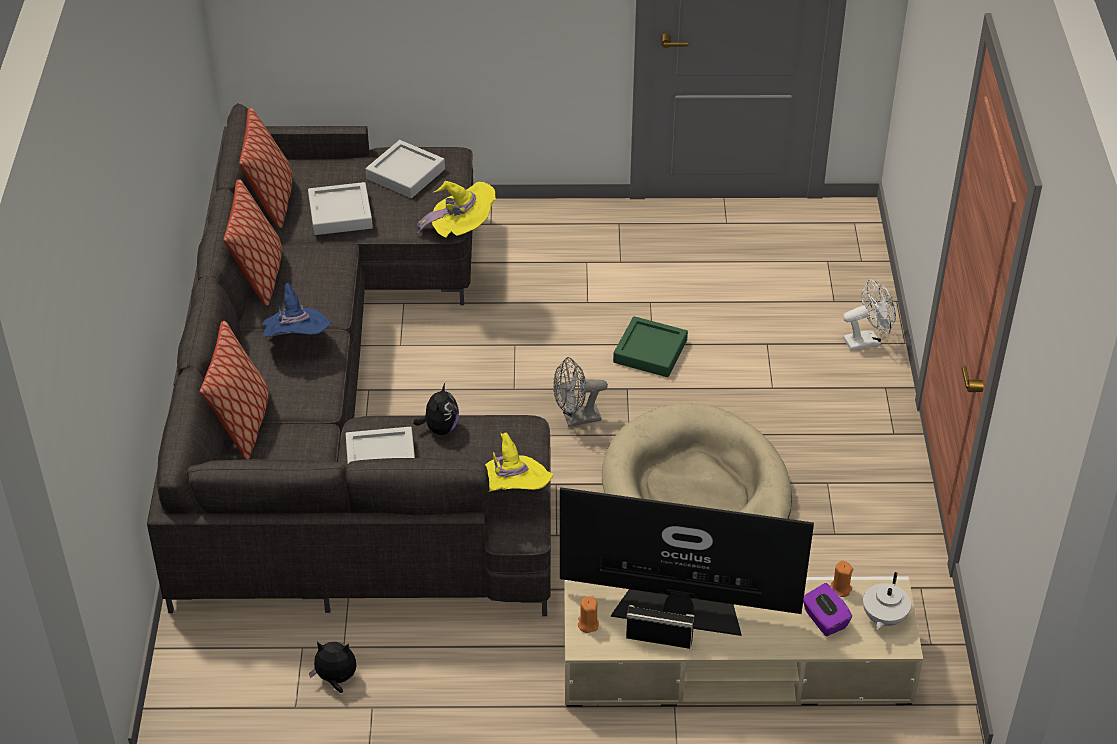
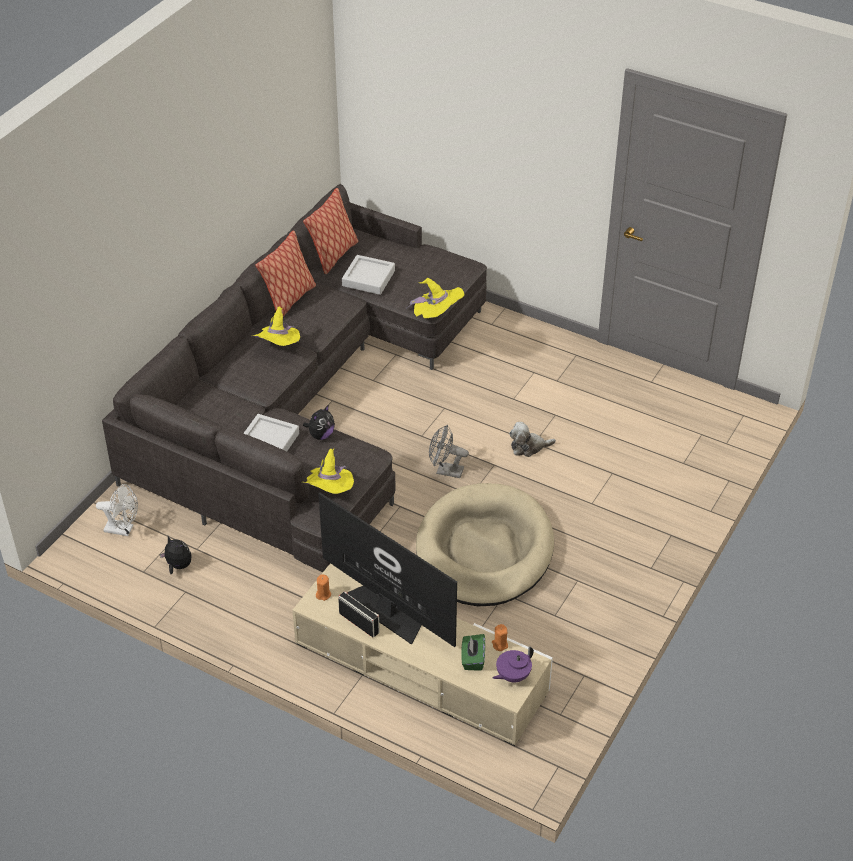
camera: 30 degrees right, 0 degrees up
(243, 425) = (209, 386): pillow -> none
(297, 342) = (279, 348): blue hat -> yellow hat
(405, 174) = (429, 267): grey tray -> none
(650, 351) = (528, 447): green tray -> plush toy
(824, 620) = (472, 659): purple tissue box -> green tissue box
(867, 340) = (684, 498): white fan -> white fan (123, 529)
(883, 618) = (512, 675): white teapot -> purple teapot

